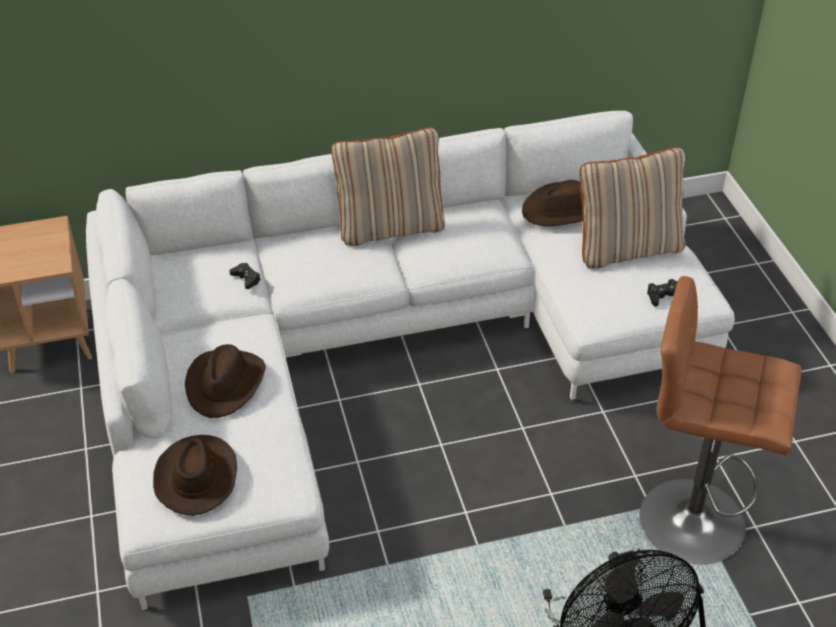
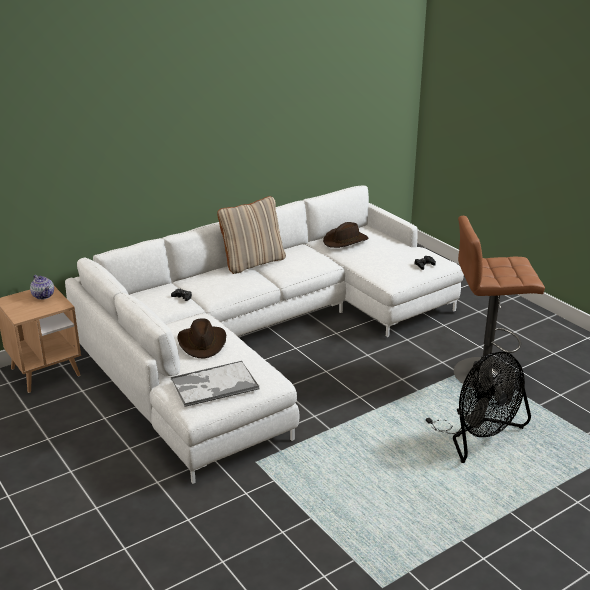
camera: 20 degrees left, 15 degrees down
(42, 239) = (43, 295): none -> teapot
(196, 476) = (214, 385): brown hat -> tray
(627, 248) = (391, 250): beige pillow -> none

